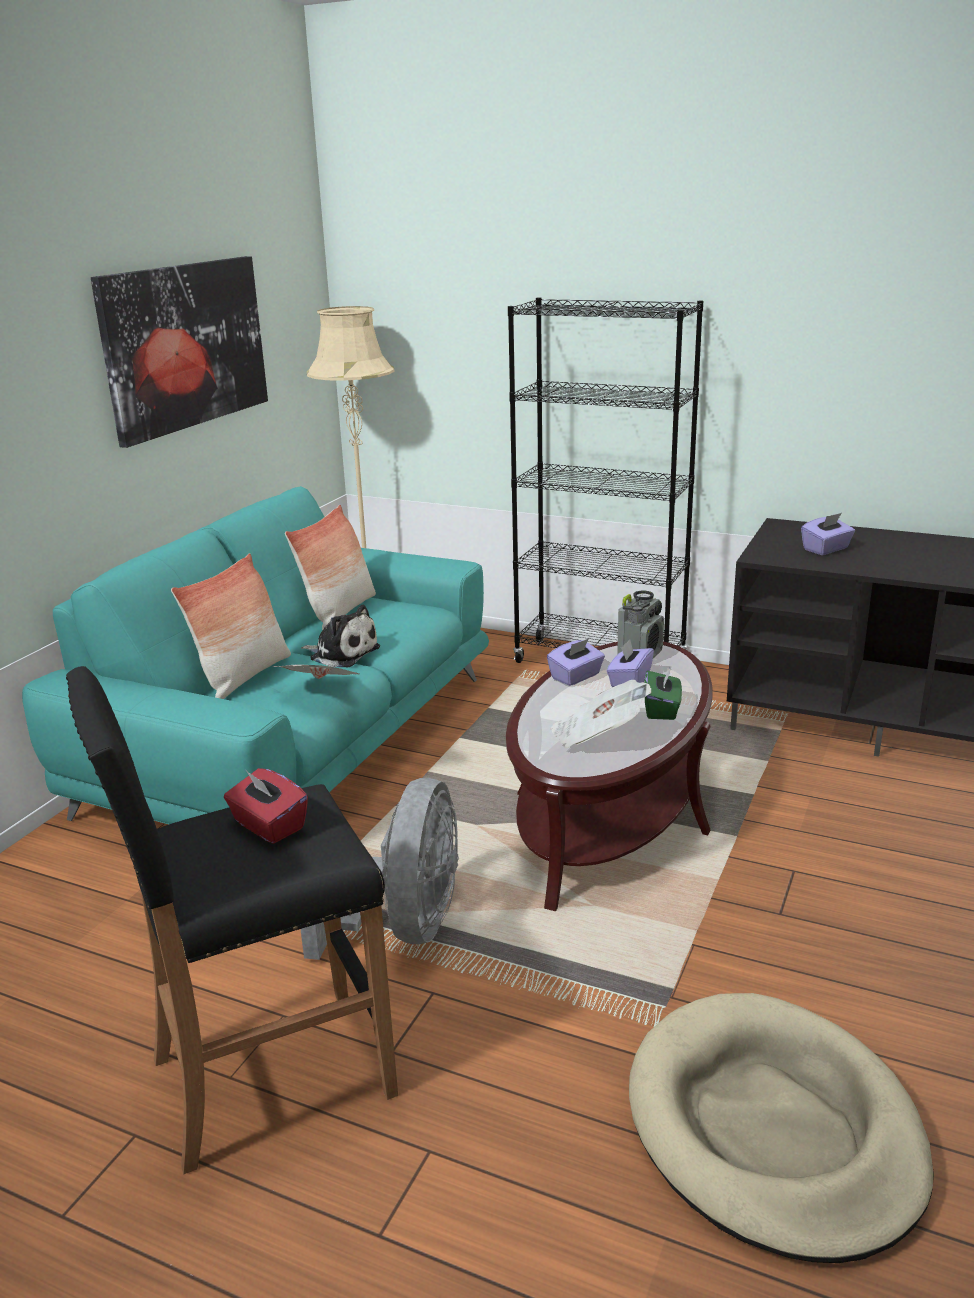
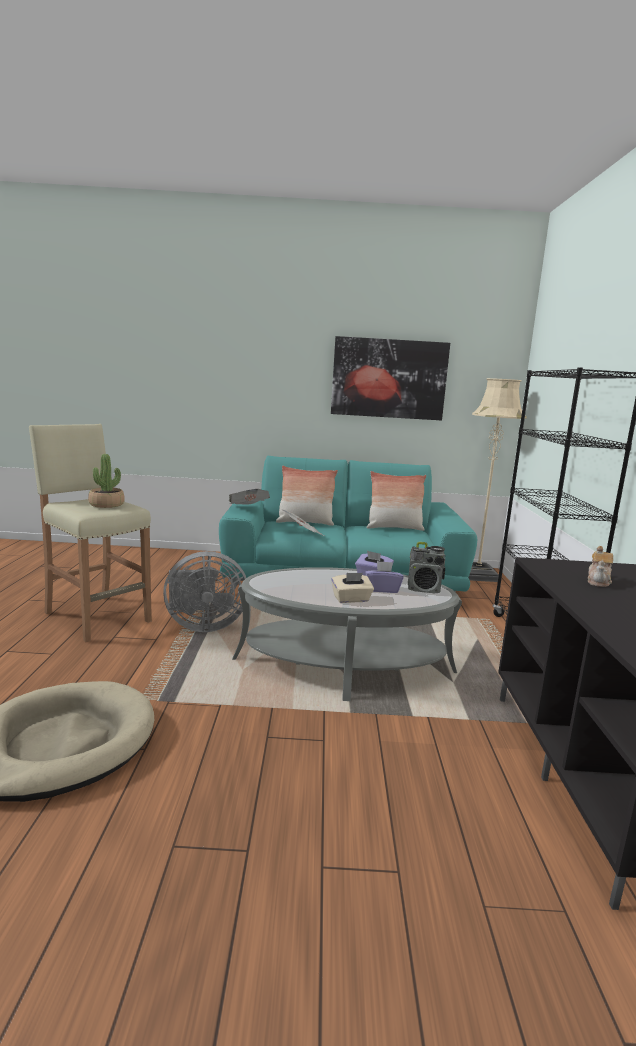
camera: 65 degrees right, 10 degrees down
(268, 826) = (106, 505): red tissue box -> potted plant
(269, 1076) = (96, 616): black stool -> beige stool
(342, 653) = (349, 534): plush toy -> none
(598, 736) = (301, 586): newspaper -> newspaper (248, 509)
(610, 812) = (344, 665): brown coffee table -> grey coffee table
(662, 709) = (351, 599): green tissue box -> beige tissue box
(826, 549) = (598, 581): purple tissue box -> teapot

